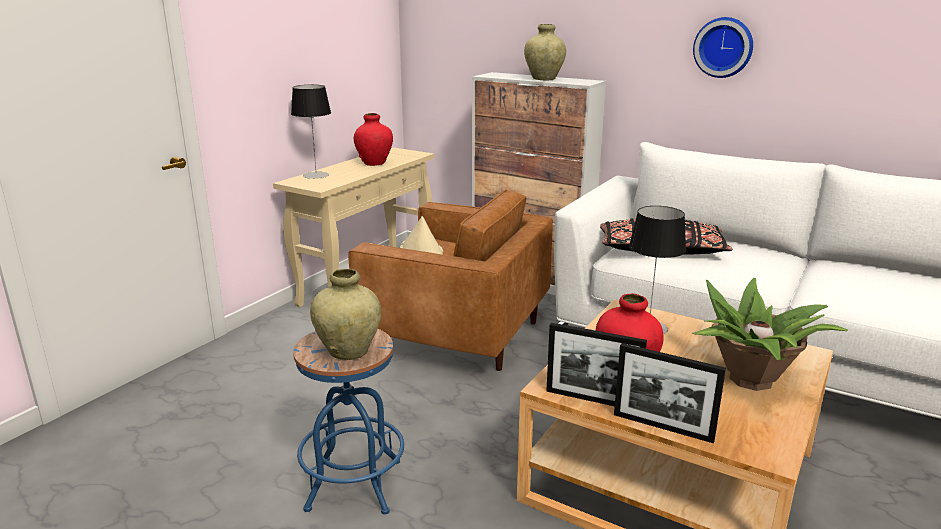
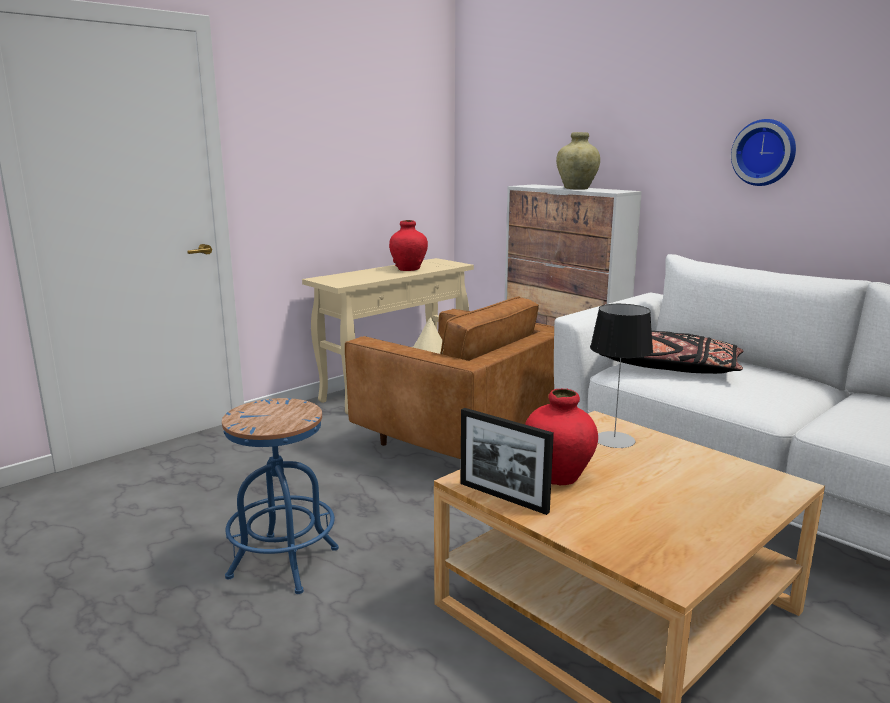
camera: 15 degrees right, 5 degrees down
(316, 175) = (346, 275): table lamp -> none
(349, 352) = (273, 420): beige vase -> none
(662, 427) = (563, 533): picture frame -> none
(751, 380) = (700, 503): potted plant -> none

